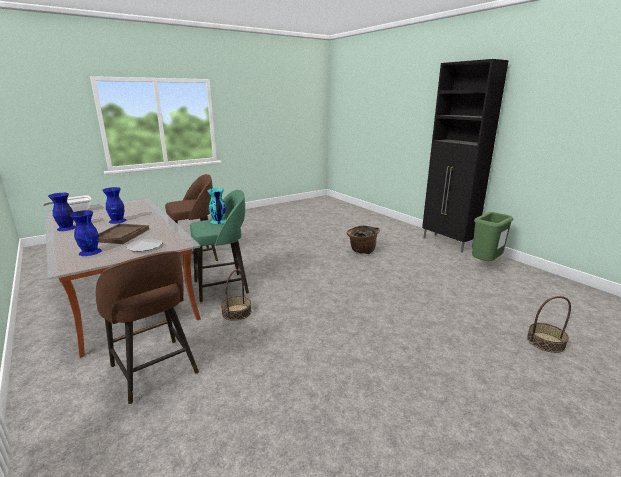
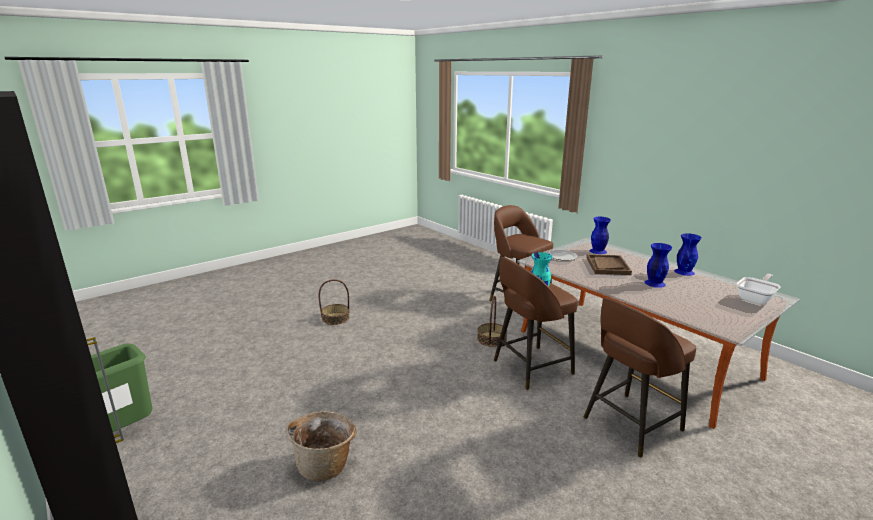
camera: 175 degrees right, 0 degrees up
(223, 286) = (530, 367): green stool -> brown stool
(545, 342) = (218, 327): basket -> basket (335, 318)

